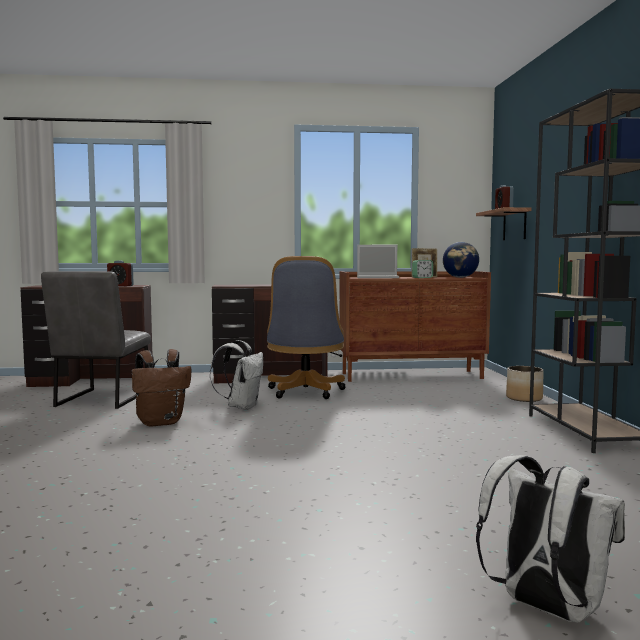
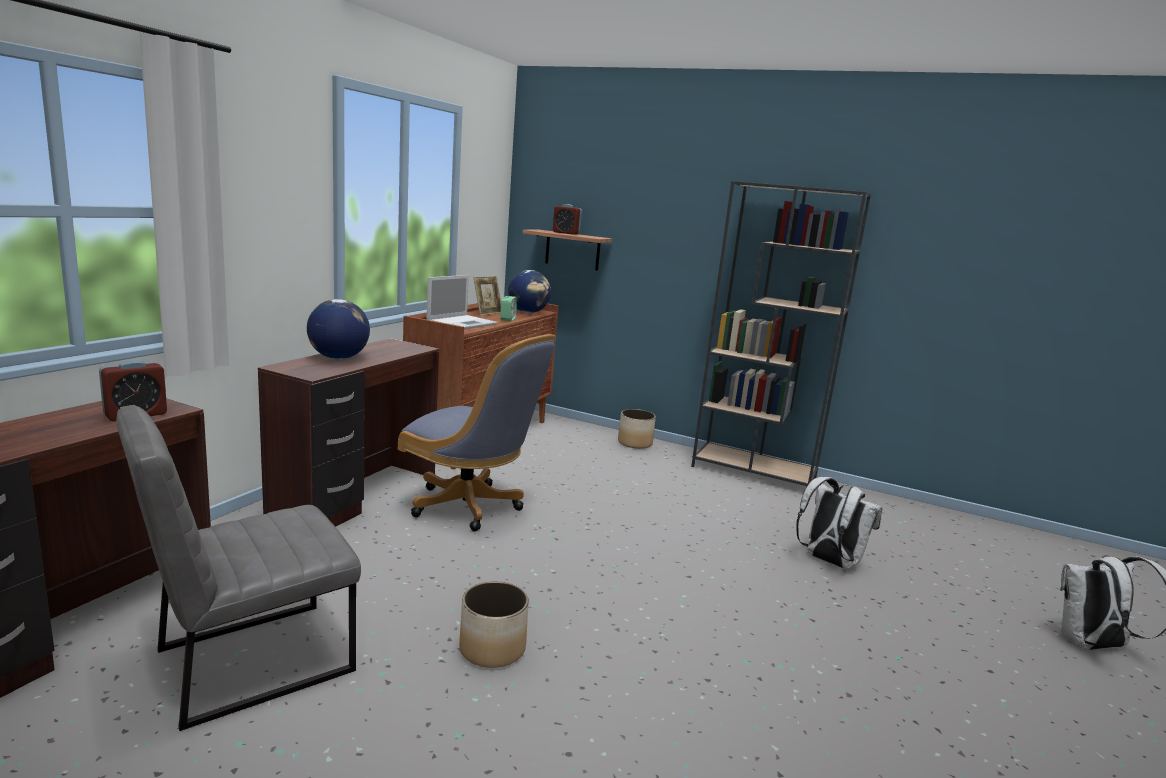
camera: 60 degrees left, 10 degrees up
(101, 399) = (249, 661): grey chair -> grey chair turned 105 degrees clockwise
(161, 422) = (492, 648): brown backpack -> planter
(241, 406) = (483, 566): white backpack -> white backpack (828, 561)
(259, 284) = (338, 358): none -> globe

